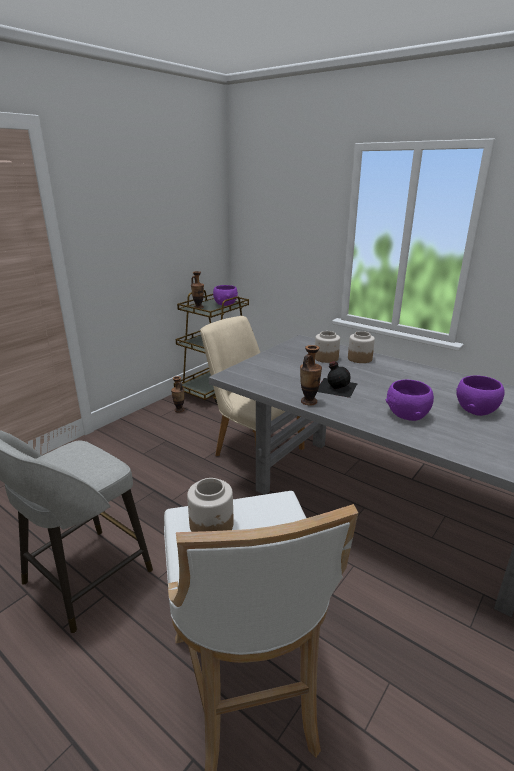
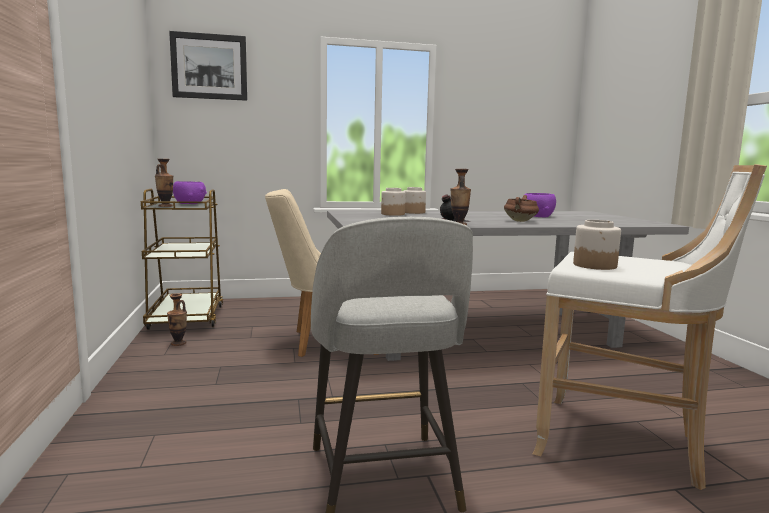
camera: 50 degrees left, 15 degrees down
(264, 182) = (209, 66): none -> picture
(406, 414) = (520, 221): purple bowl -> brown cooking pot

